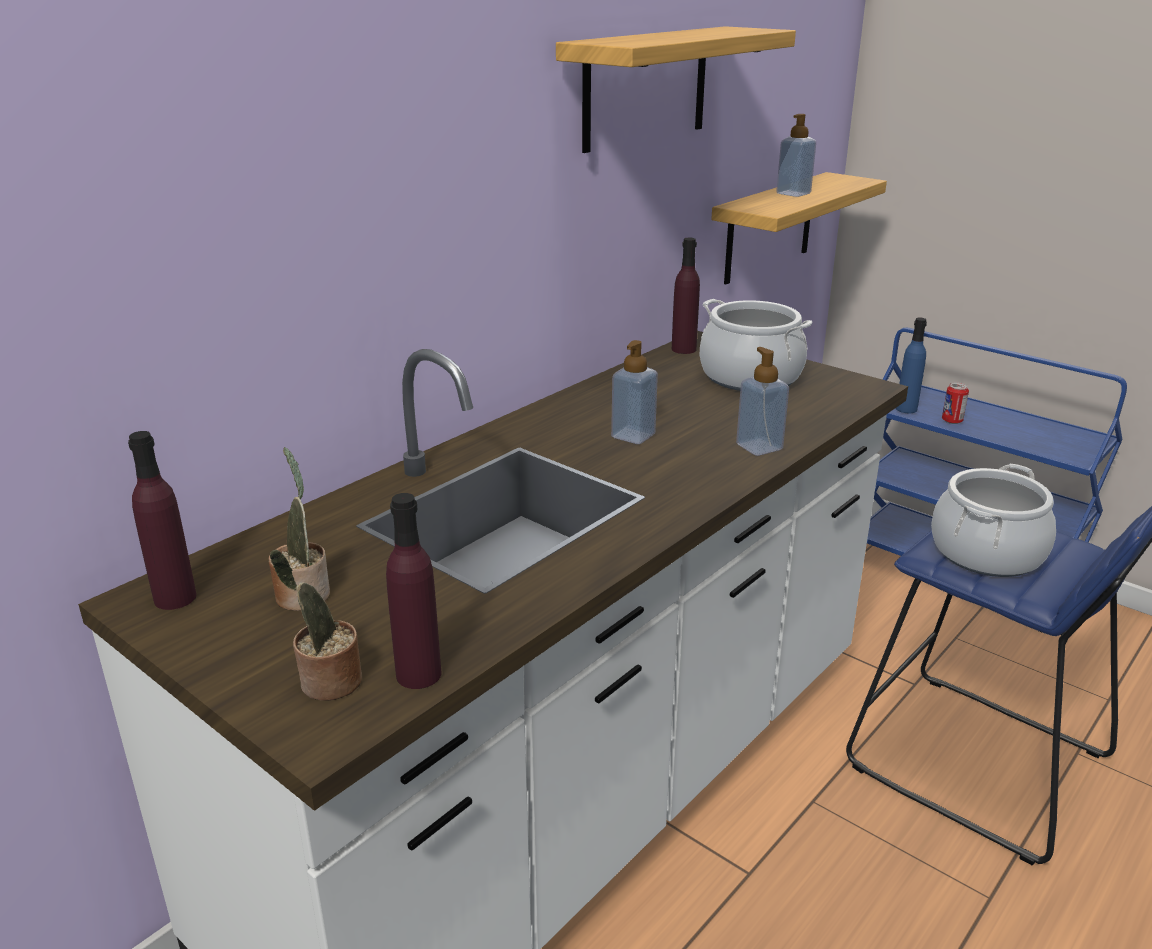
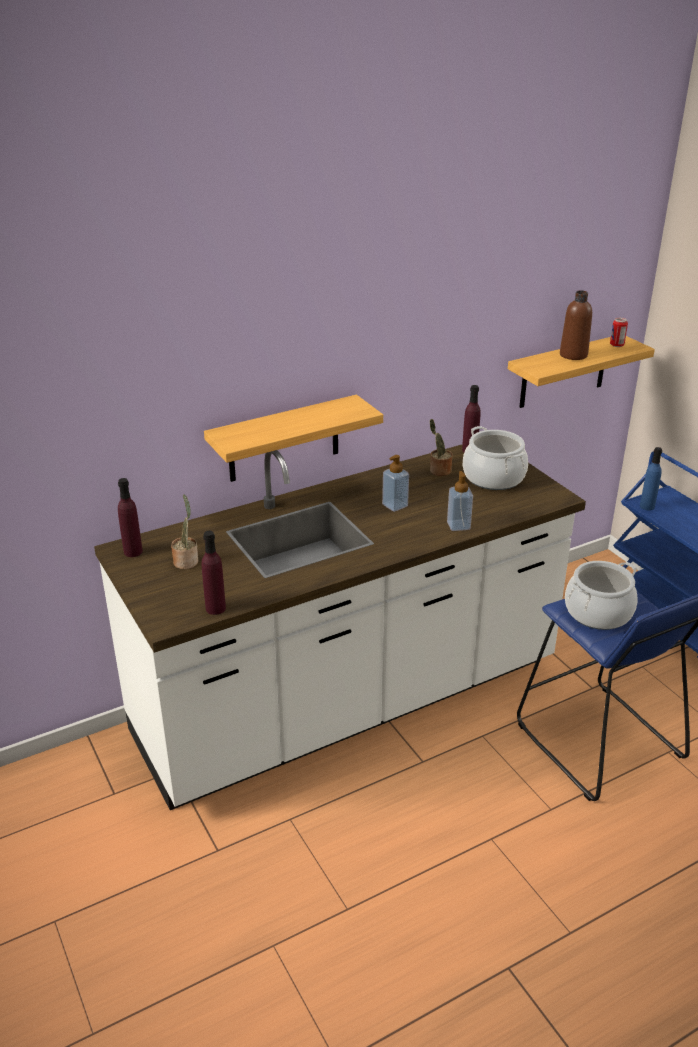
camera: 20 degrees right, 5 degrees up
(326, 683) = (177, 603): potted plant -> potted plant (438, 471)
(646, 87) = (451, 297): shelf -> shelf (284, 439)
(793, 193) = (573, 355): soap dispenser -> brown bottle
(952, 421) = (672, 521): can -> can (616, 345)

